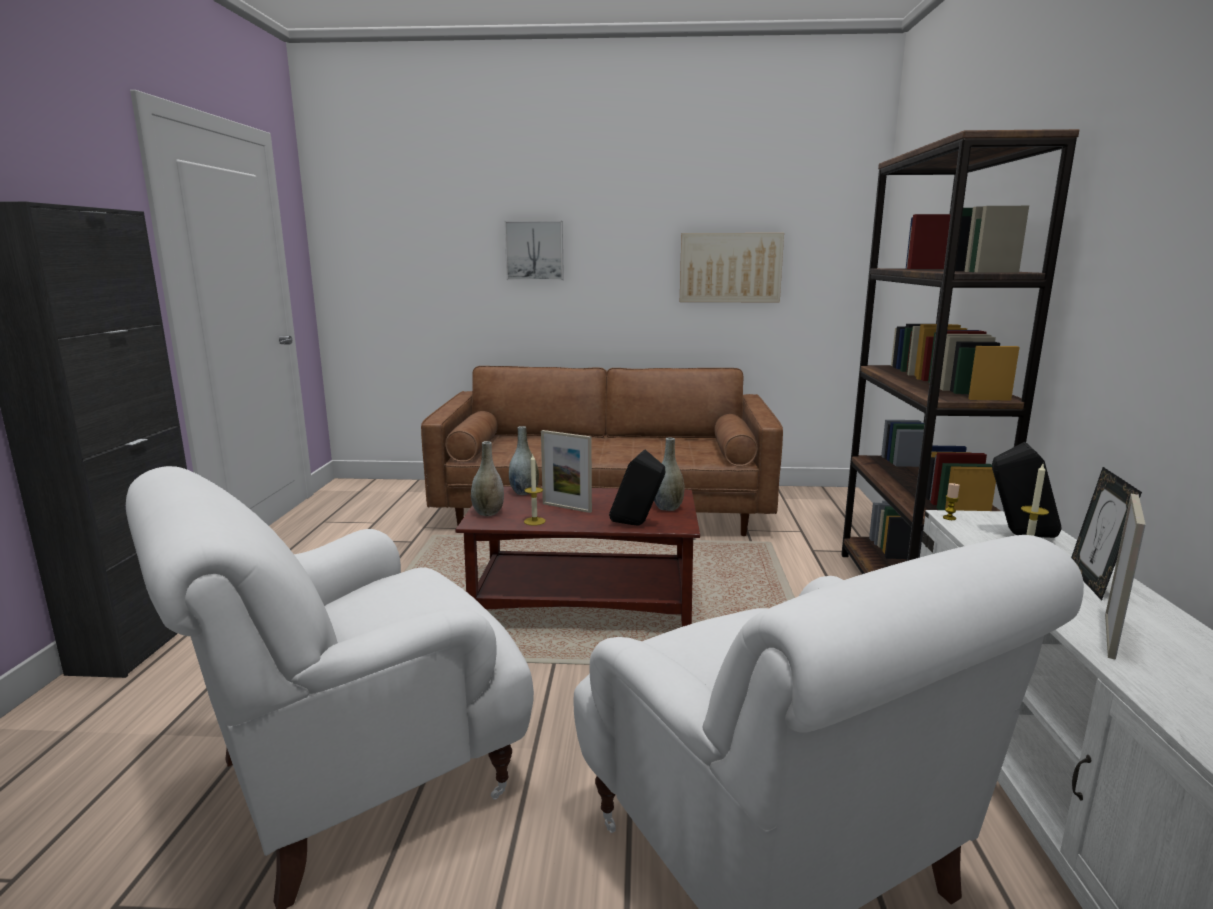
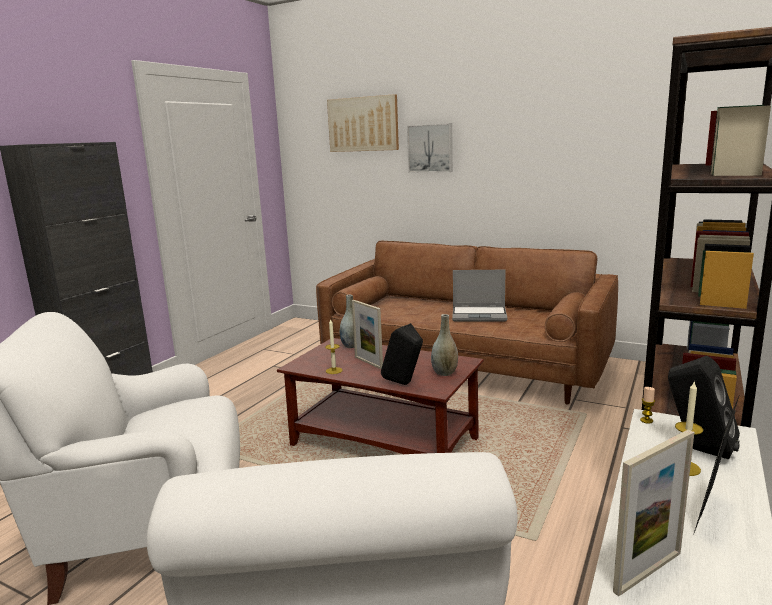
camera: 25 degrees right, 0 degrees up
(488, 513) = (310, 359): grey vase -> none
(631, 447) = (480, 315): none -> laptop
(730, 267) = (596, 158): picture -> picture (363, 124)

